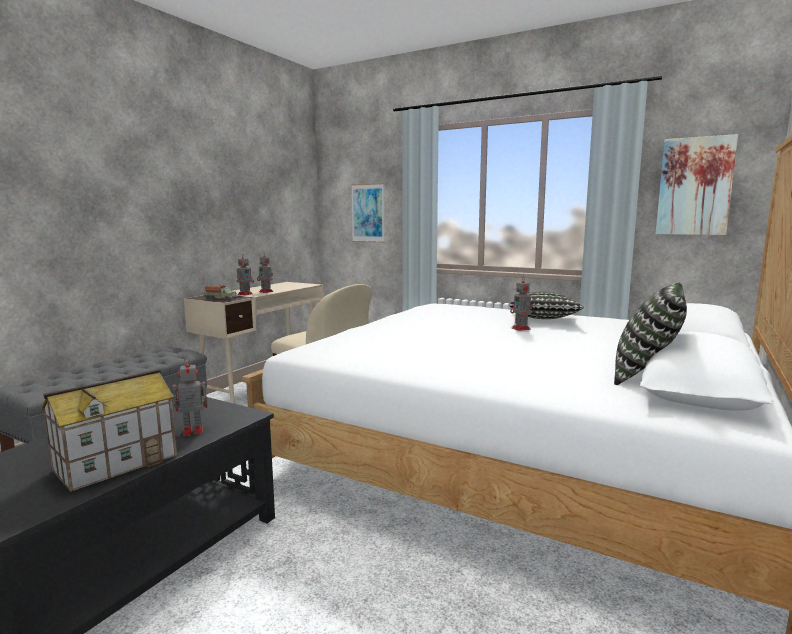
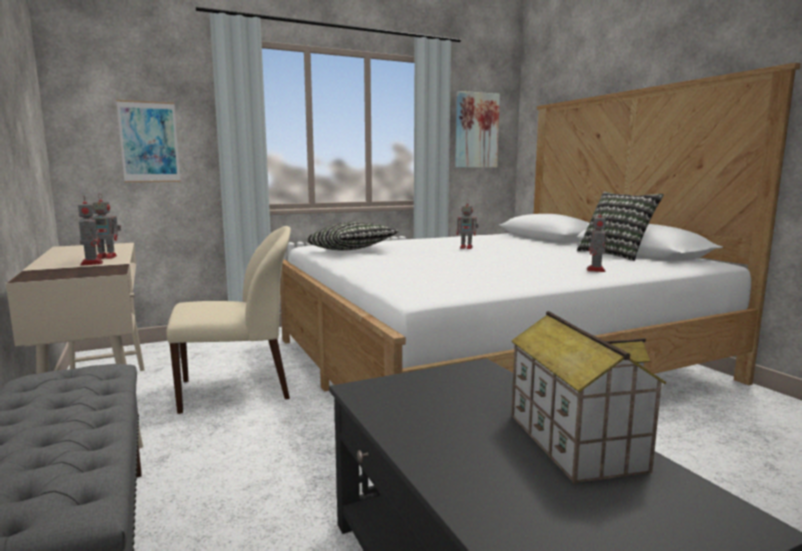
camera: 55 degrees left, 0 degrees up
(191, 431) = (502, 395): toy robot -> toy robot (596, 270)
(221, 299) = (91, 272): toy truck -> none
(543, 319) = (442, 242): pillow -> pillow (351, 250)

